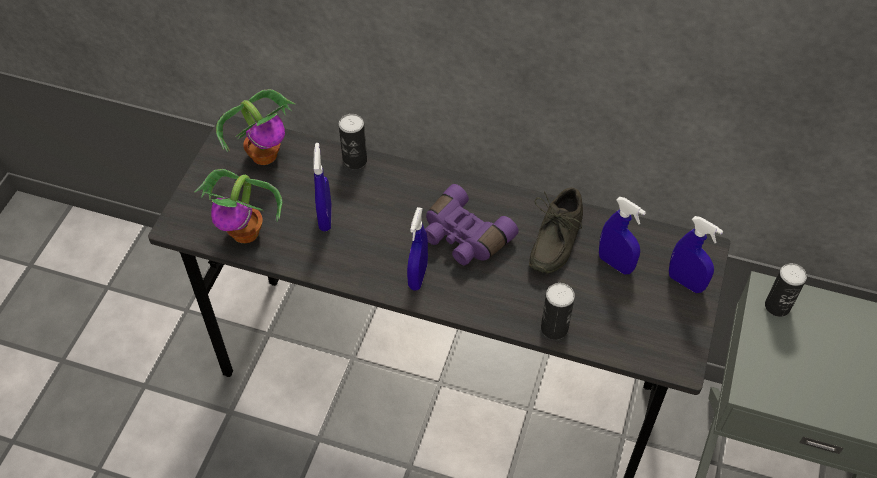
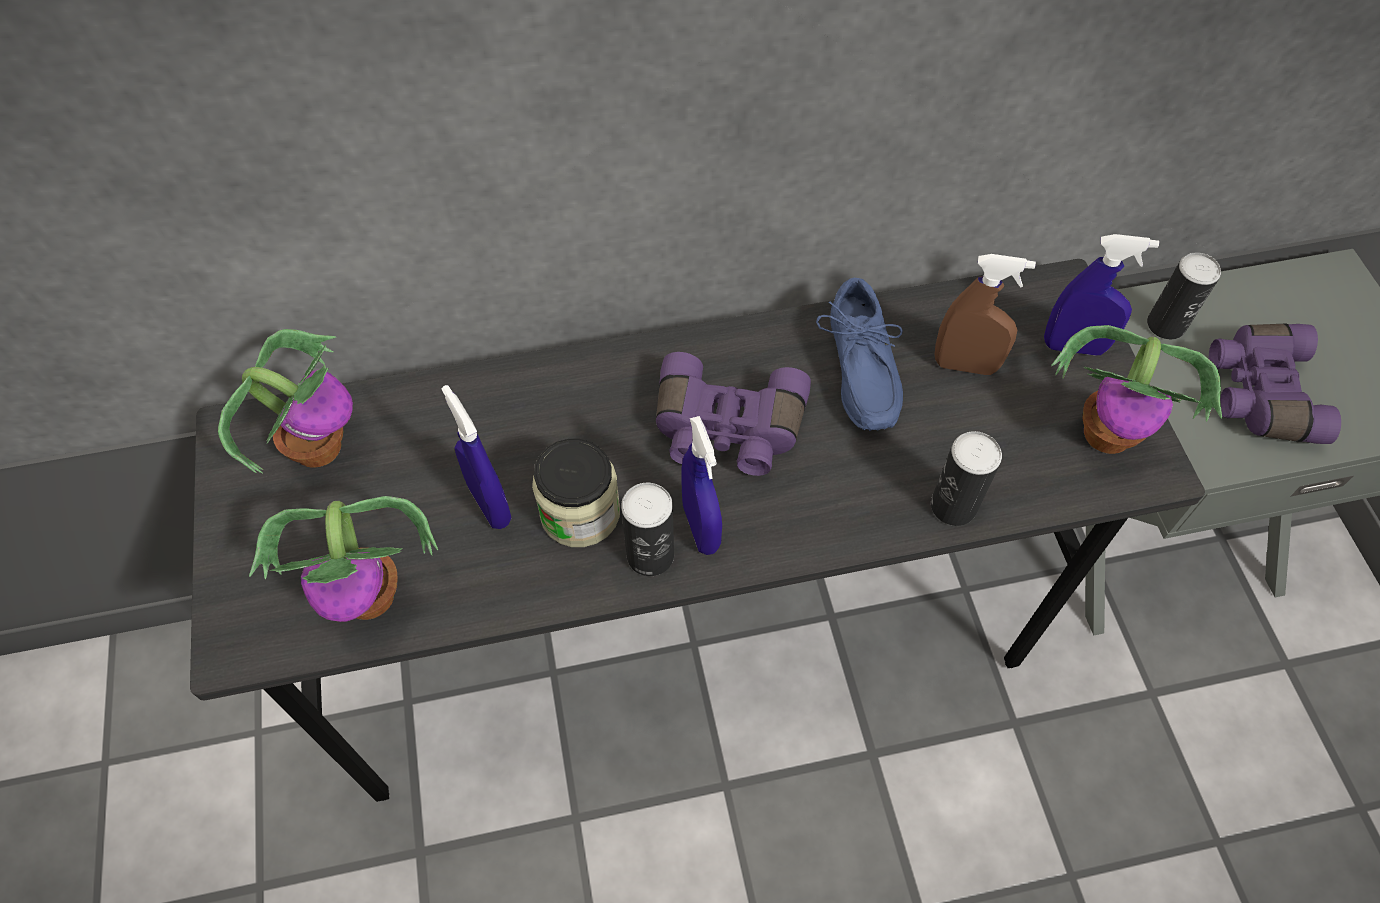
camera: 30 degrees left, 5 degrees up
(355, 160) = (476, 387): can -> can (650, 555)
(365, 242) = (580, 513): none -> jar
(552, 240) = (856, 372): grey shoe -> blue shoe
(615, 264) = (965, 365): blue spray bottle -> brown spray bottle
(669, 334) = (1109, 434): none -> potted plant
(805, 369) = (1257, 393): none -> purple binoculars

